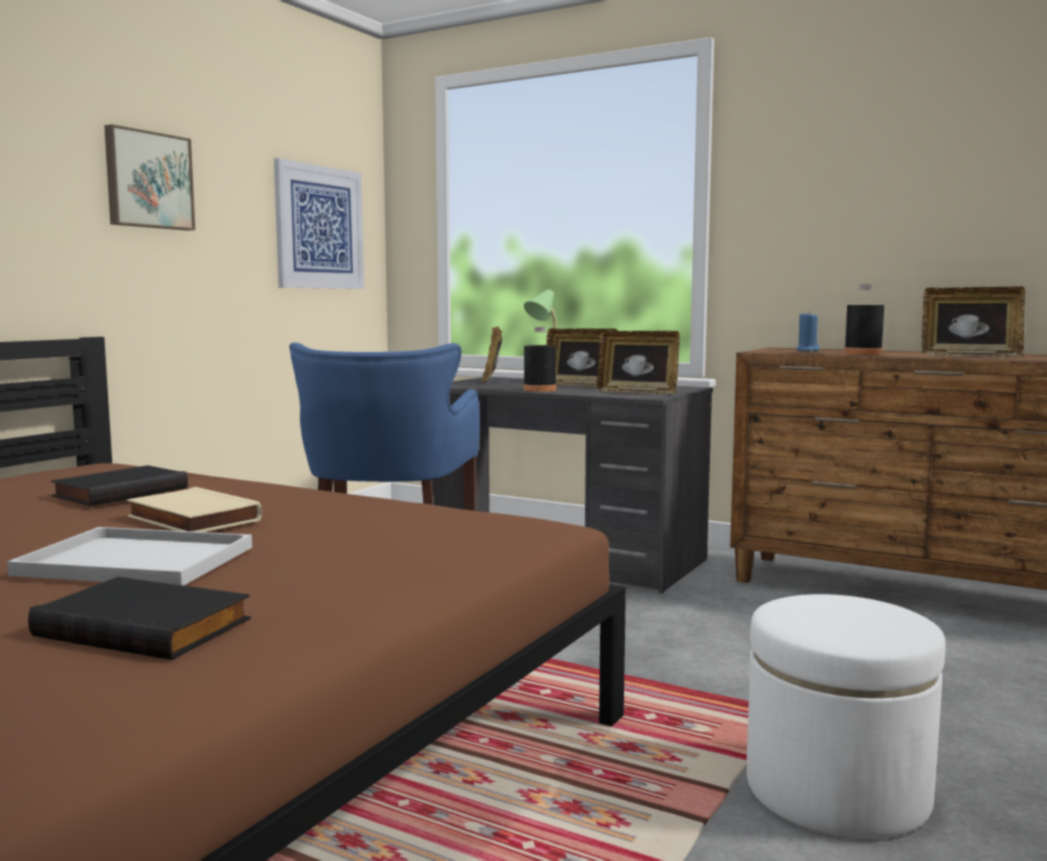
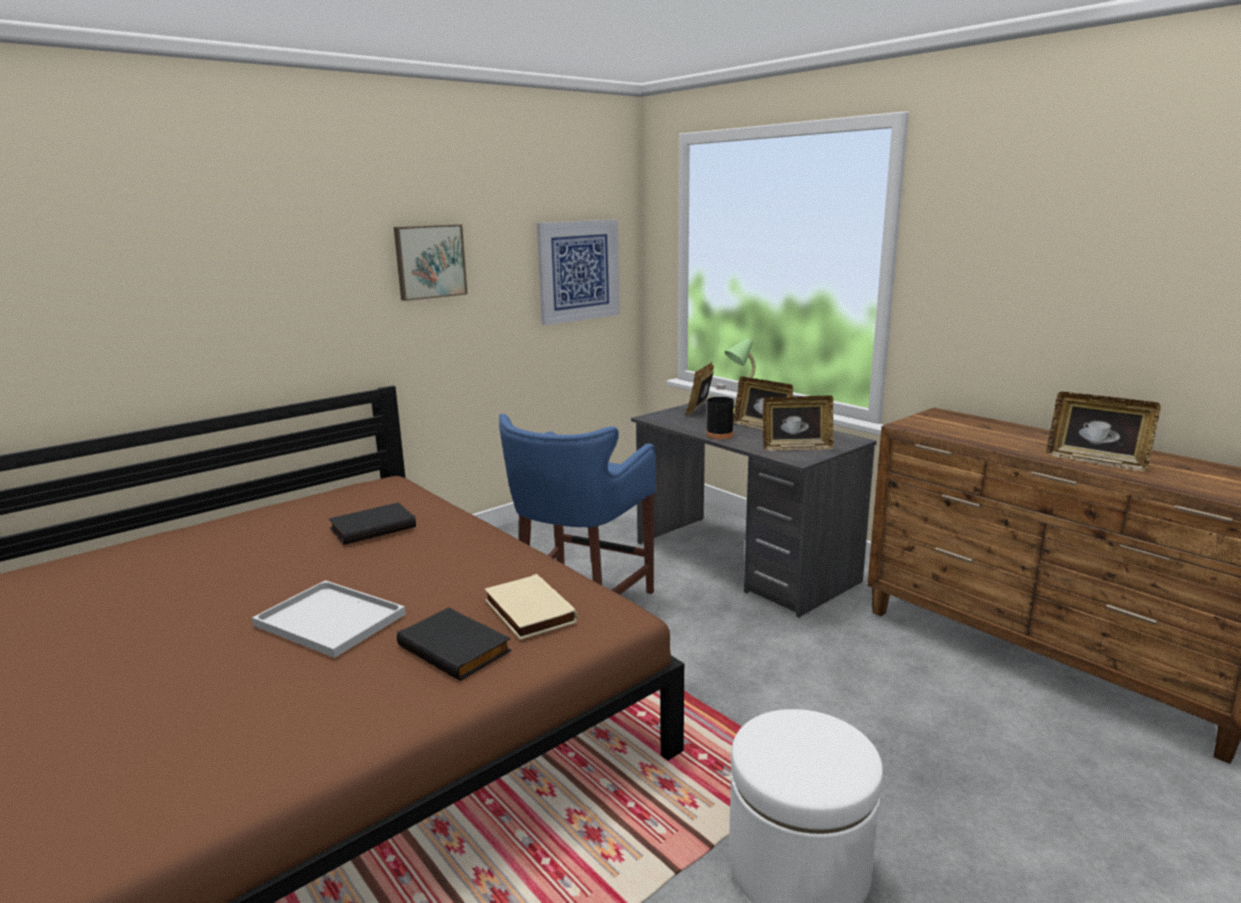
camera: 20 degrees right, 10 degrees up
(147, 627) = (290, 700): black book -> black book (456, 648)
(190, 519) = (393, 569): beige book -> beige book (527, 612)
(637, 392) = (796, 448): picture frame -> picture frame turned 45 degrees counterclockwise
(807, 350) = (955, 425): blue candle -> none
(863, 353) = (996, 442): black bottle -> none

